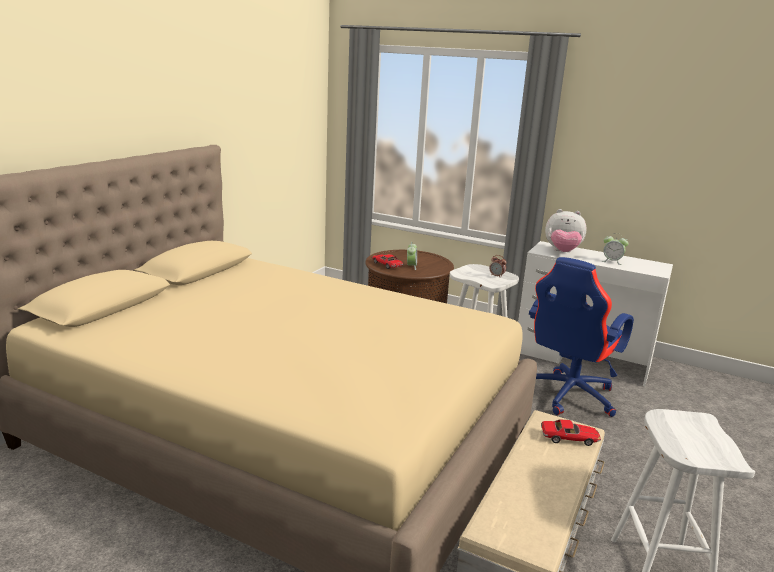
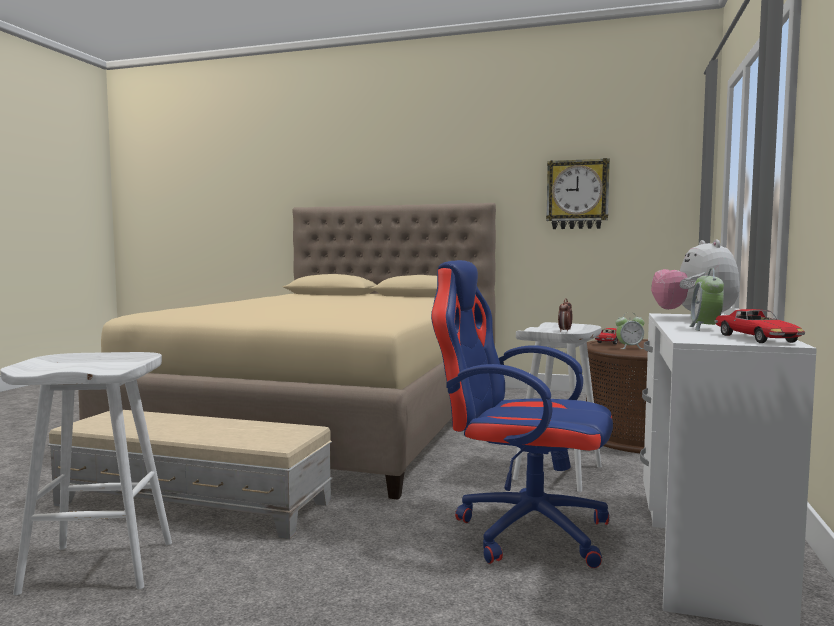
camera: 80 degrees right, 15 degrees down
(261, 128) = (577, 194): none -> wall clock
(569, 438) = (261, 436): toy car -> toy car (757, 339)

